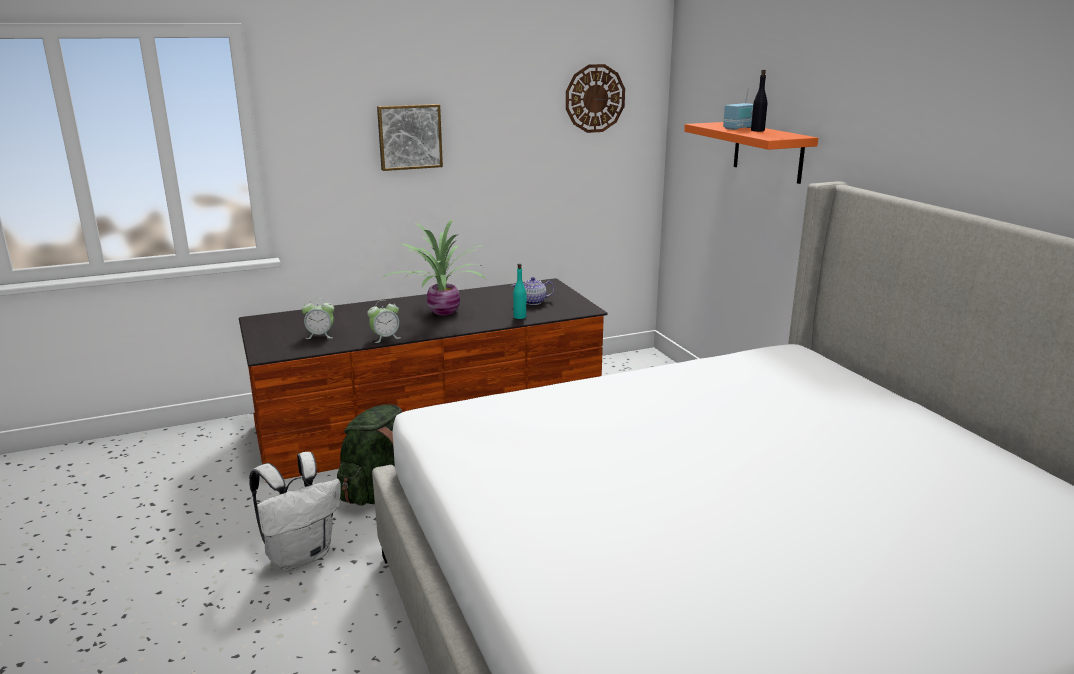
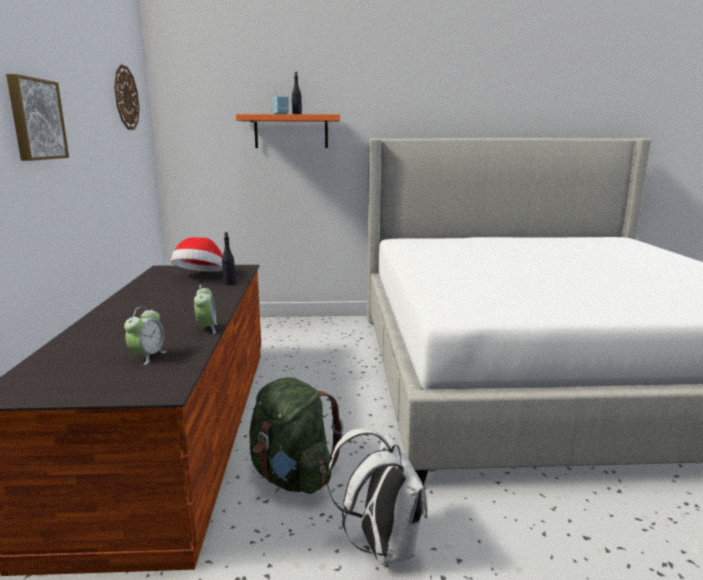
camera: 70 degrees left, 5 degrees down
(442, 311) = (168, 303): potted plant -> none
(520, 317) = (229, 283): turquoise bottle -> black bottle
(533, 302) = (200, 276): teapot -> hat

